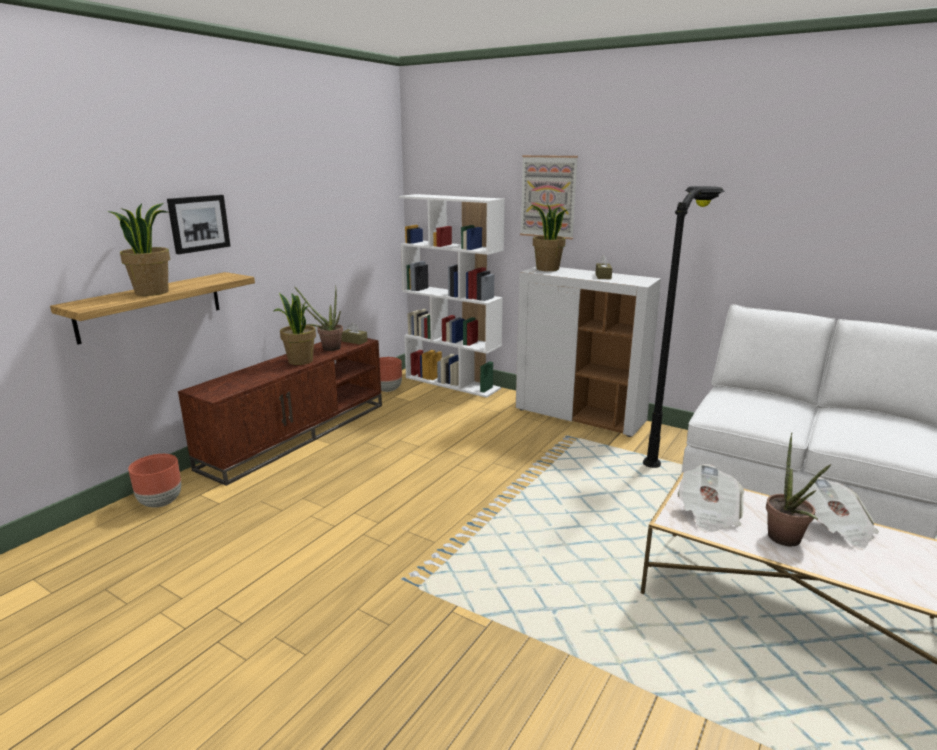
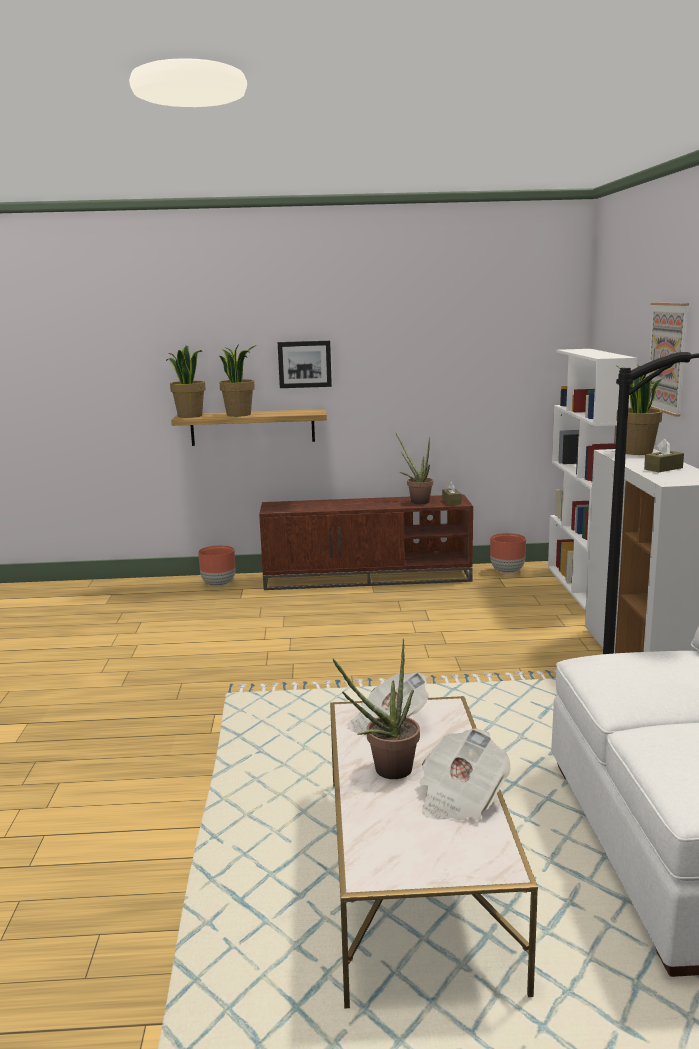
camera: 55 degrees right, 5 degrees down
(300, 361) = (373, 504): potted plant -> potted plant (189, 416)

